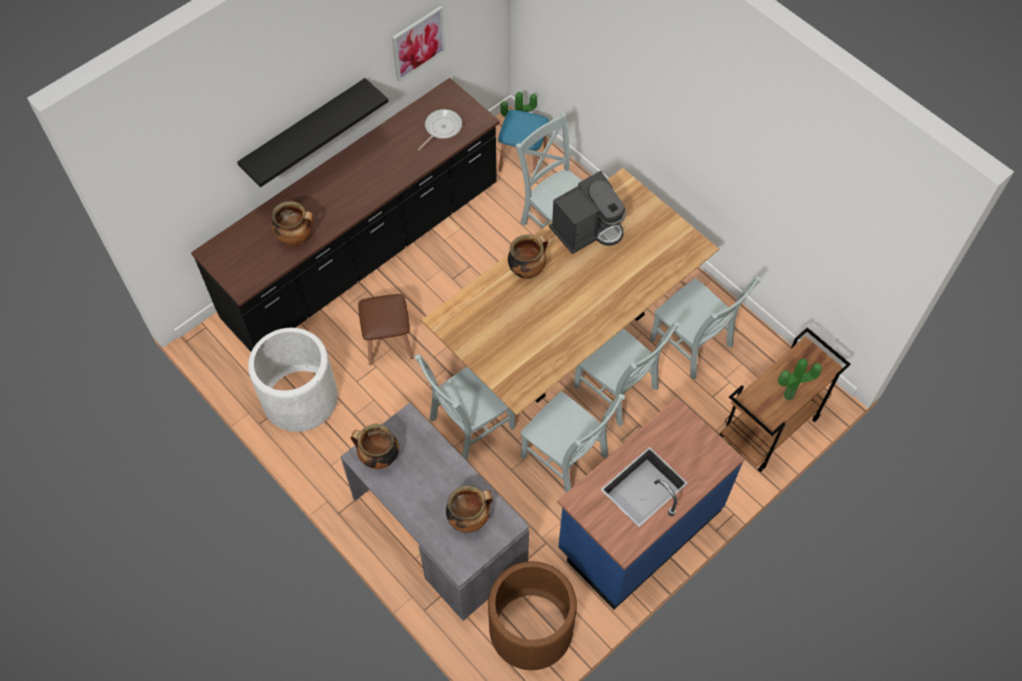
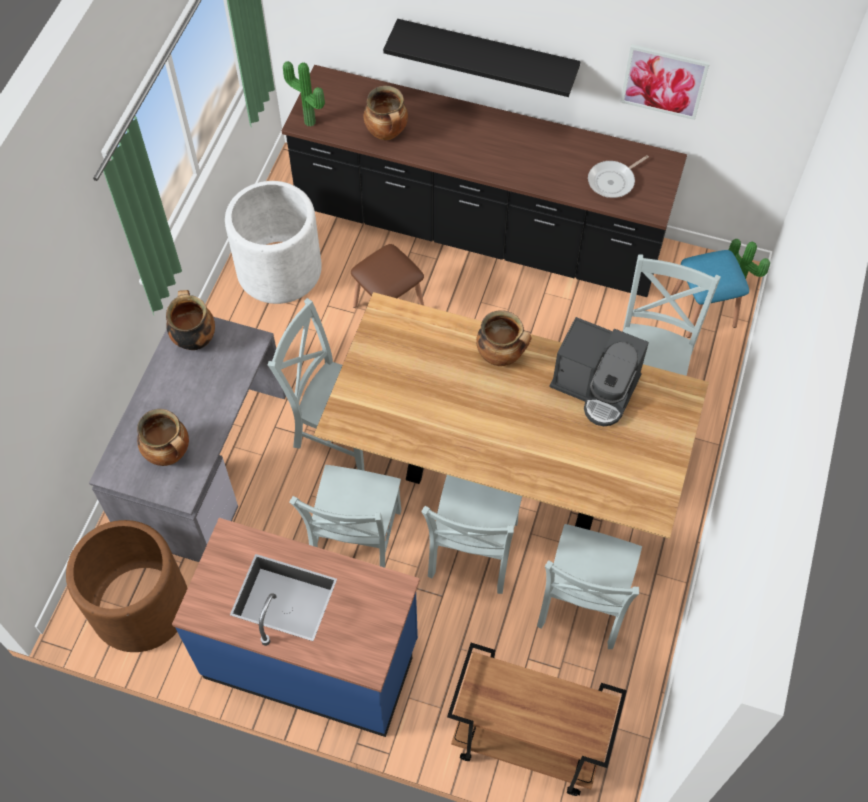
camera: 60 degrees right, 0 degrees up
(441, 128) = (613, 181): frying pan -> frying pan turned 135 degrees clockwise
(789, 397) = (518, 716): potted plant -> potted plant (308, 123)

